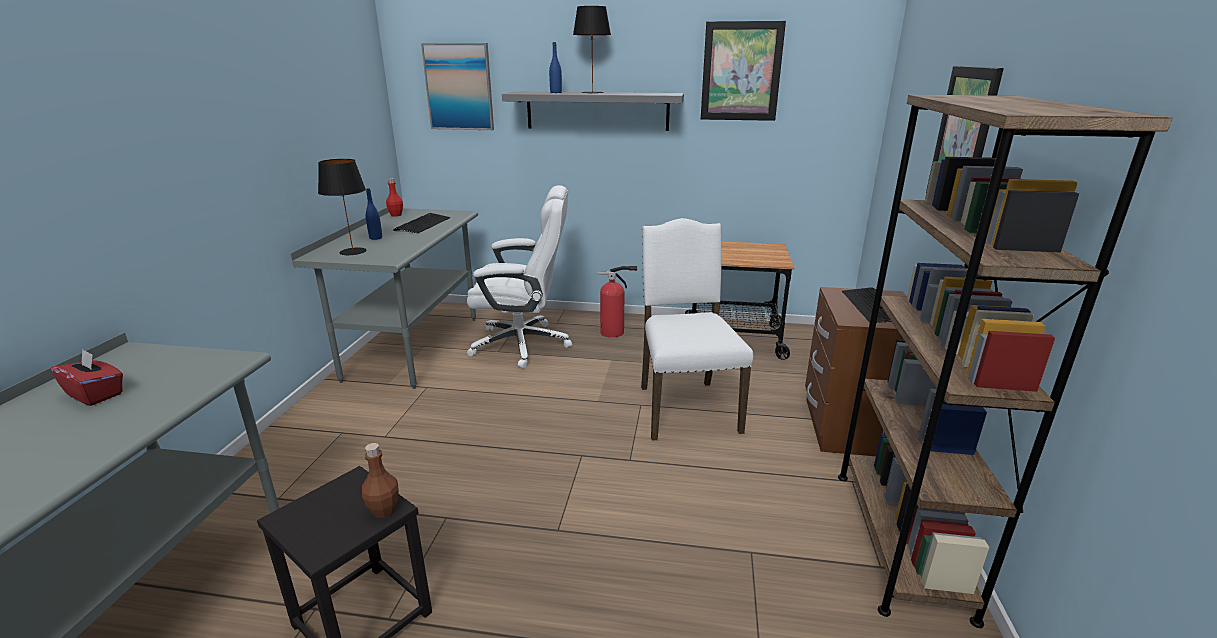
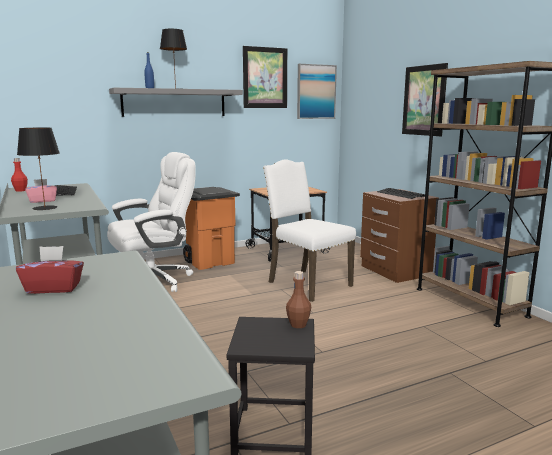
camera: 35 degrees left, 10 degrees down
(376, 238) = (42, 201): blue bottle -> pink tissue box
(459, 87) = (60, 84): picture -> picture (316, 92)
(615, 332) = (210, 262): fire extinguisher -> orange trash can

